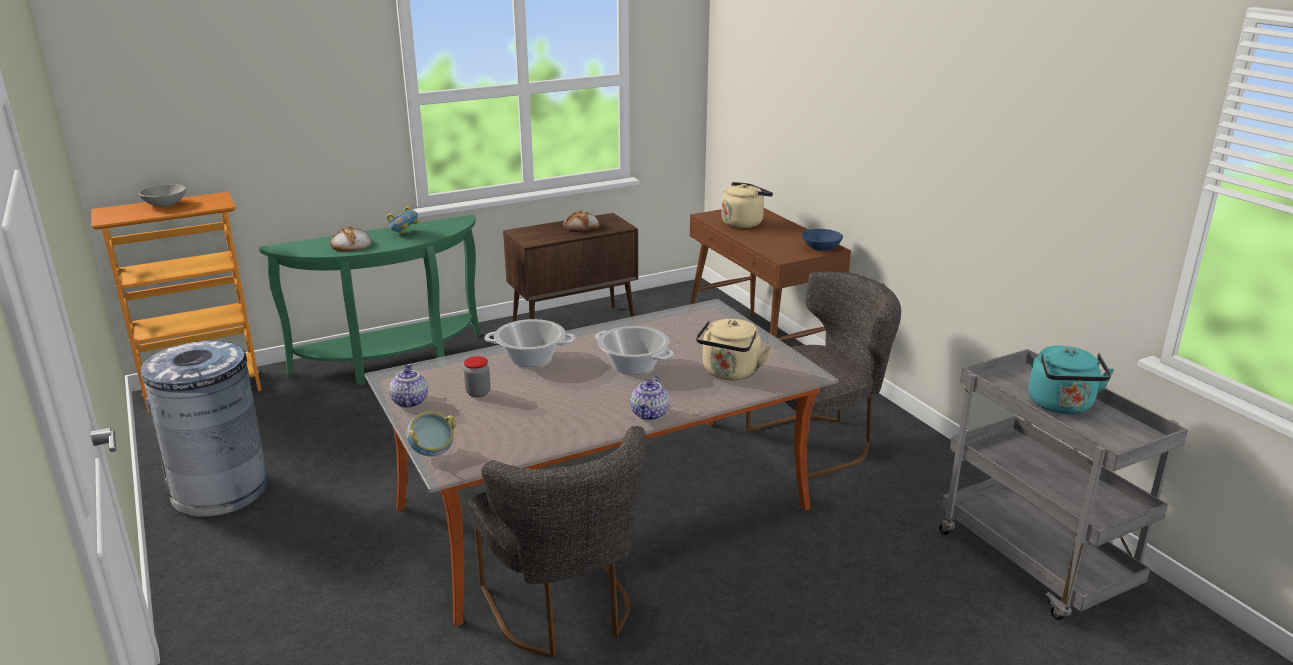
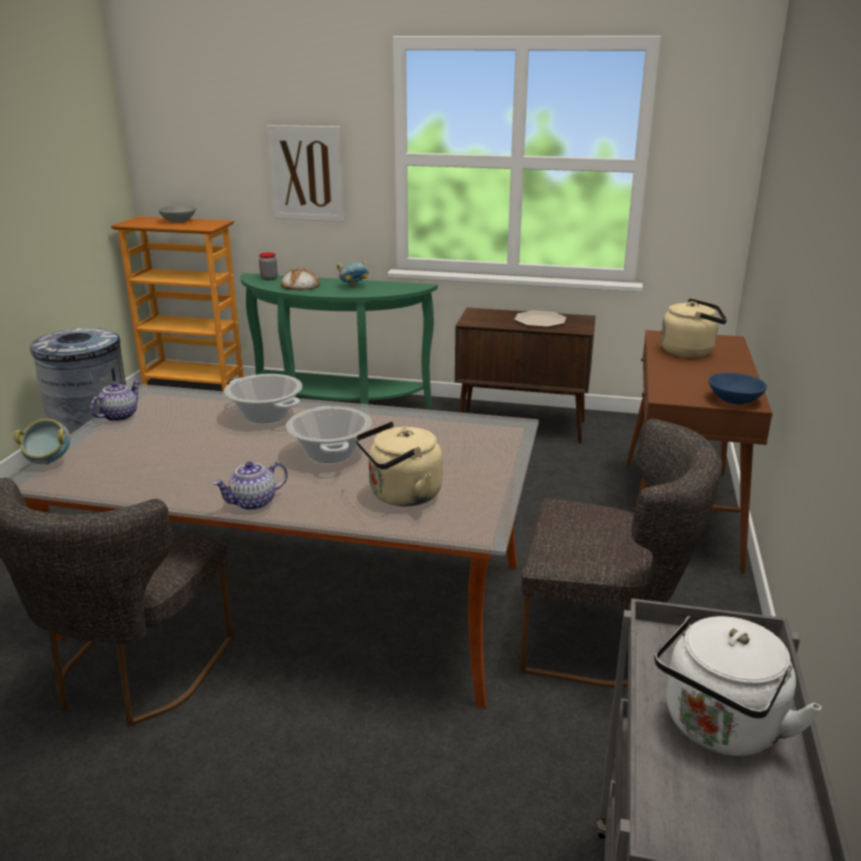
camera: 40 degrees right, 0 degrees up
(311, 127) = (307, 173): none -> picture
(478, 393) = (173, 428): jar -> jar (269, 278)
(581, 226) = (540, 320): bread -> plate
(1062, 406) = (719, 729): turquoise kettle -> white kettle

